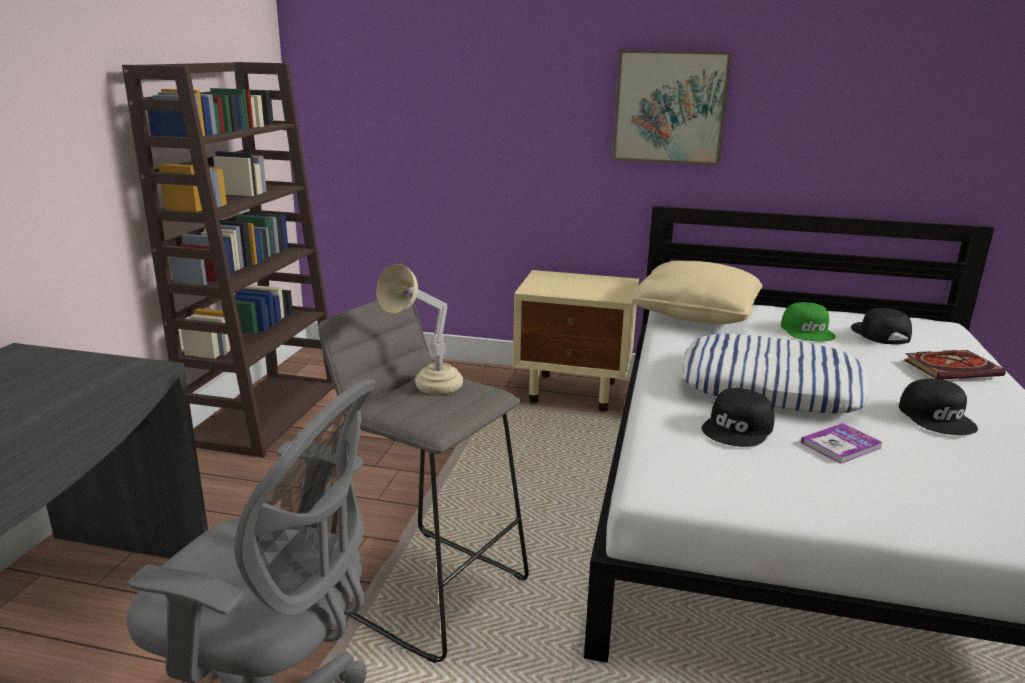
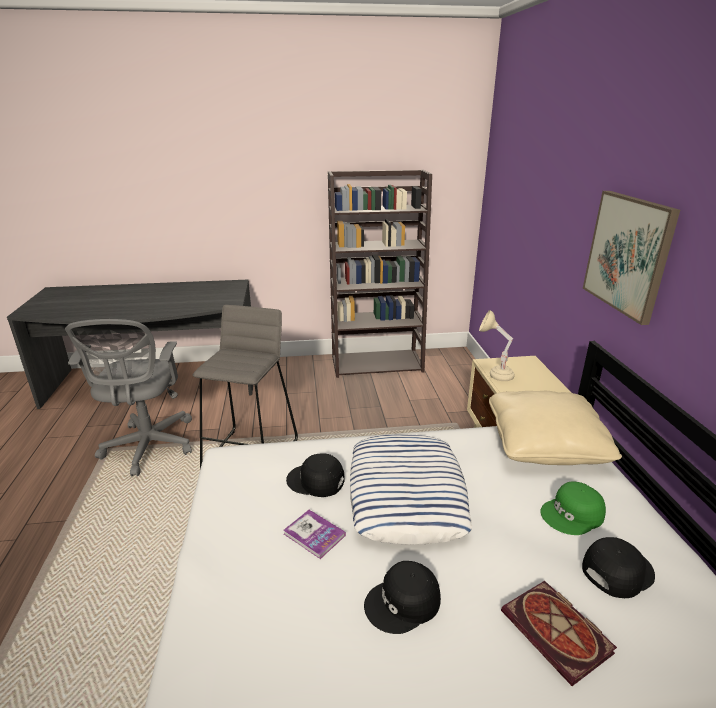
camera: 70 degrees right, 5 degrees up
(427, 388) = (247, 356): beige table lamp -> beige table lamp (494, 374)

